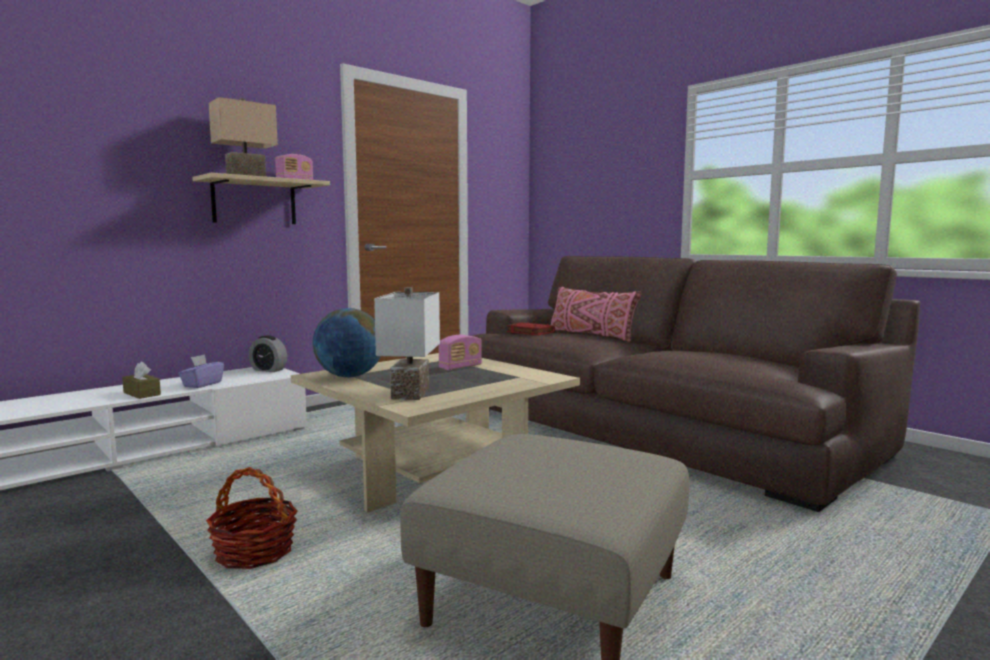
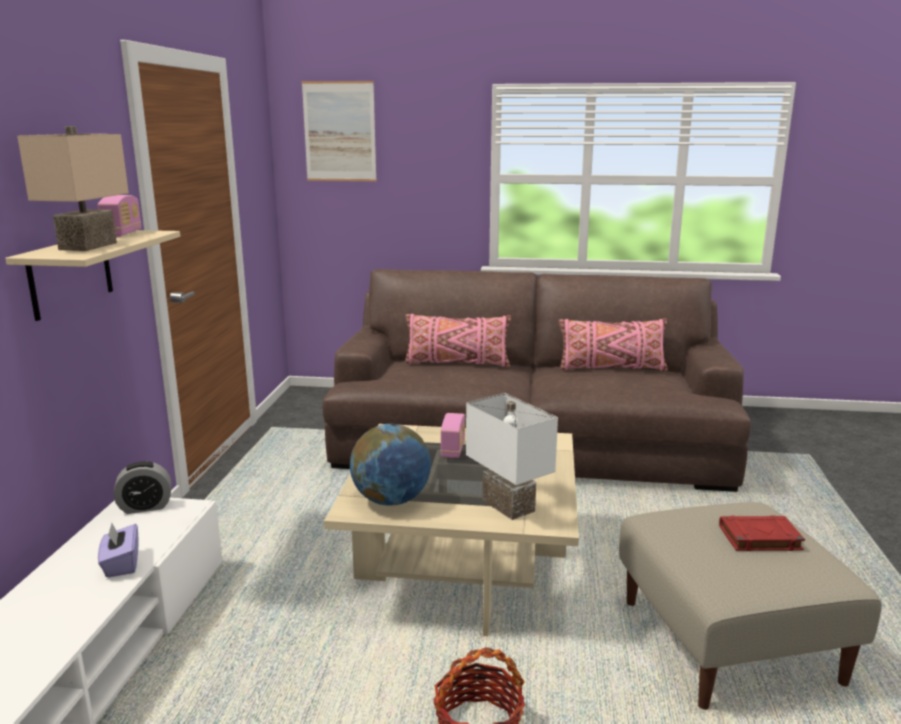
camera: 40 degrees left, 10 degrees up
(142, 394) = (76, 613): brown tissue box -> none
(530, 332) = (408, 374): red book -> red book (759, 538)
(571, 148) = (339, 132): none -> picture
(733, 354) = (611, 368): none -> pink pillow

